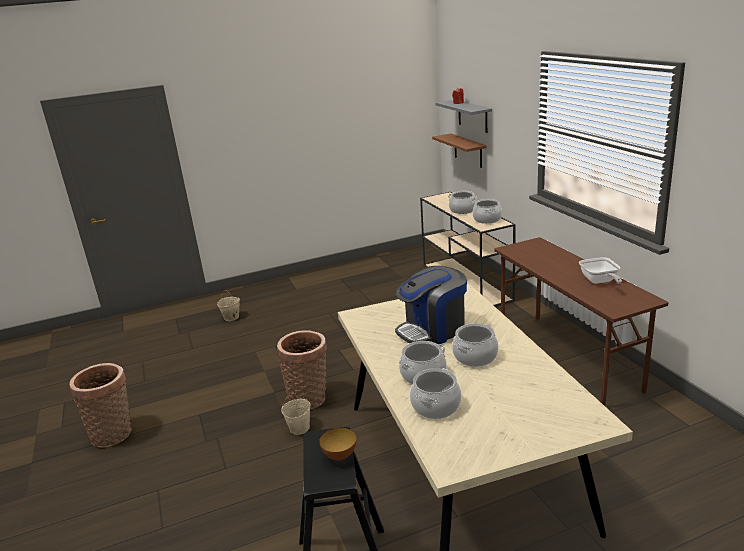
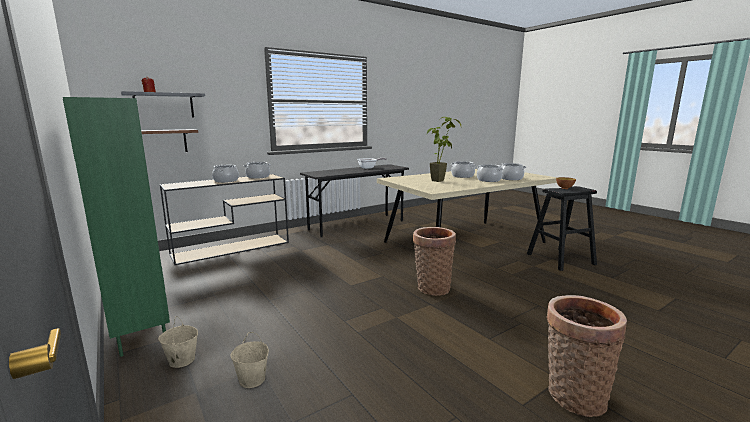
camera: 105 degrees left, 10 degrees down
(299, 428) = (469, 285): beige bucket -> beige bucket (181, 360)
(311, 277) = (139, 330): none -> green bookcase
(433, 330) = (441, 180): coffee machine -> potted plant
(567, 359) = (357, 225): brown desk -> grey desk

